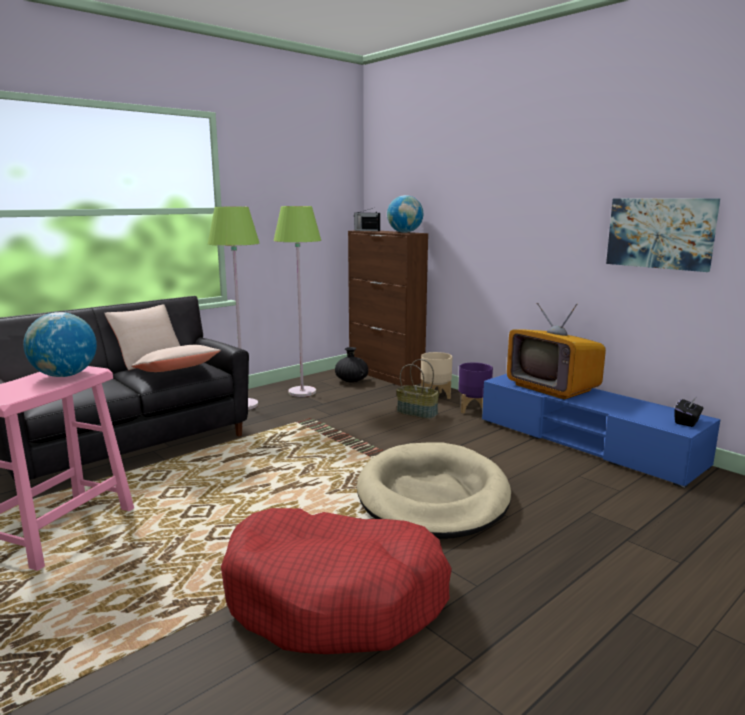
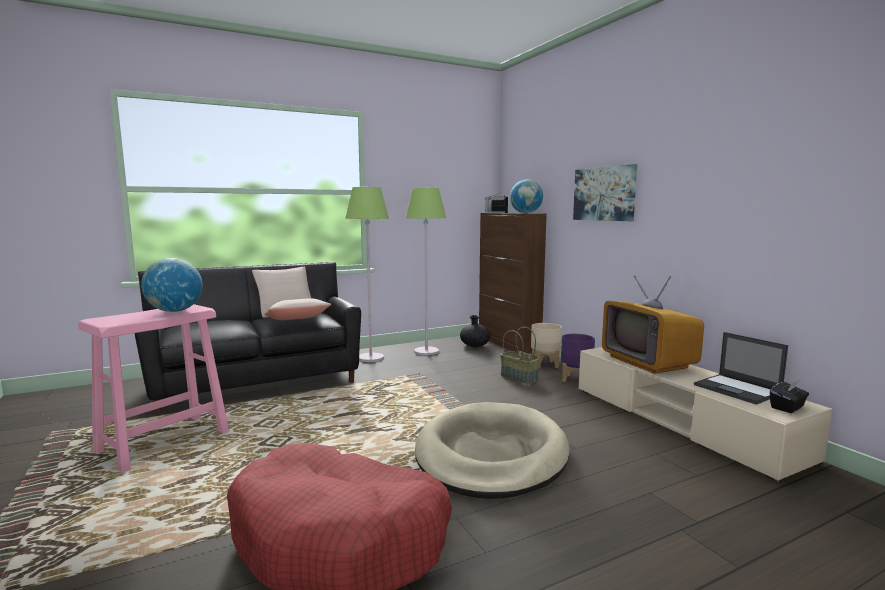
camera: 15 degrees right, 5 degrees down
(586, 442) = (680, 421): blue tv stand -> beige tv stand
(641, 409) = (738, 389): none -> laptop
(660, 233) = (762, 203): picture -> picture (604, 194)

